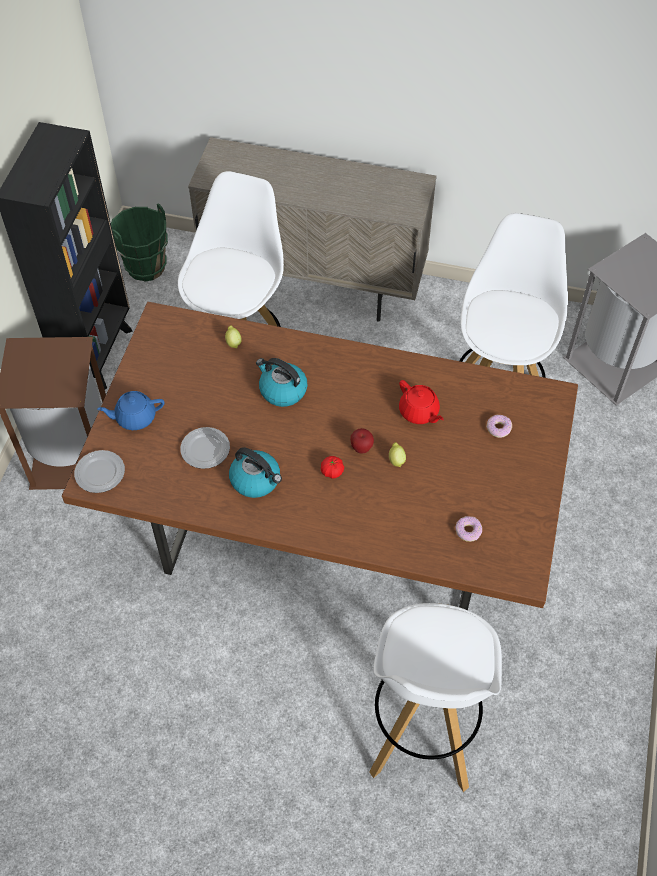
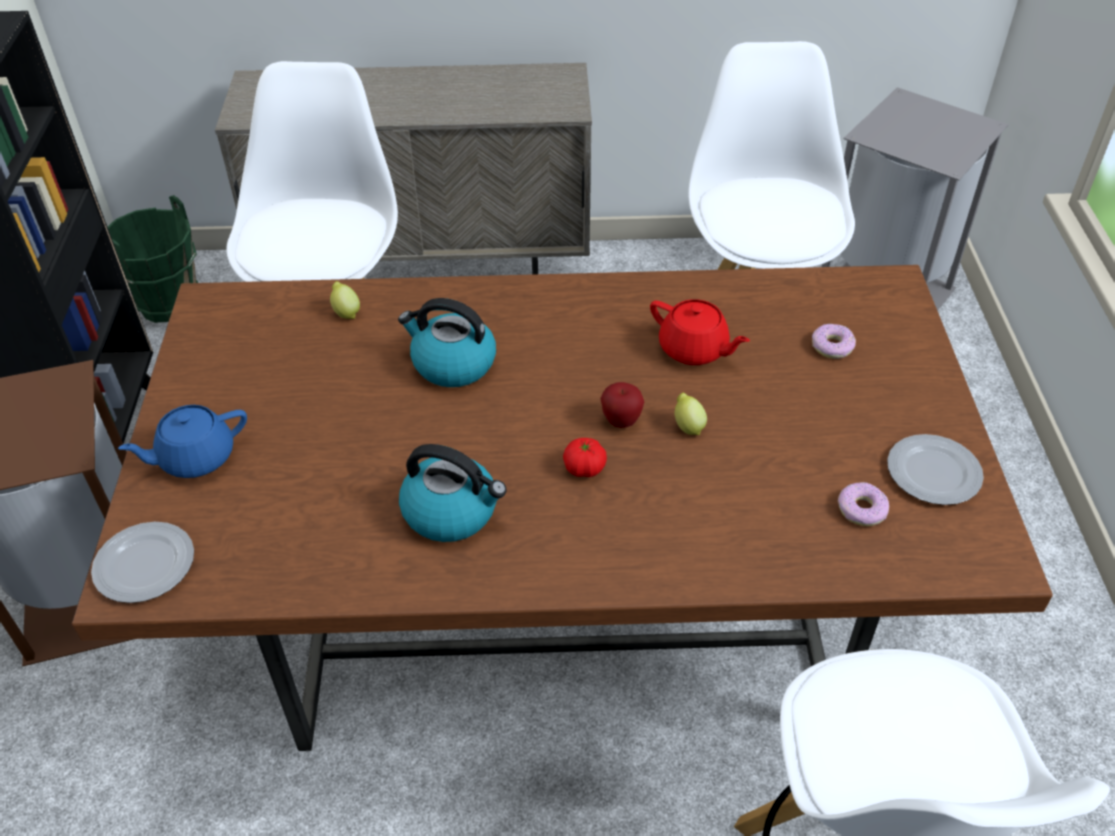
camera: 15 degrees left, 10 degrees down
(205, 449) = (341, 481): plate -> plate (932, 472)

